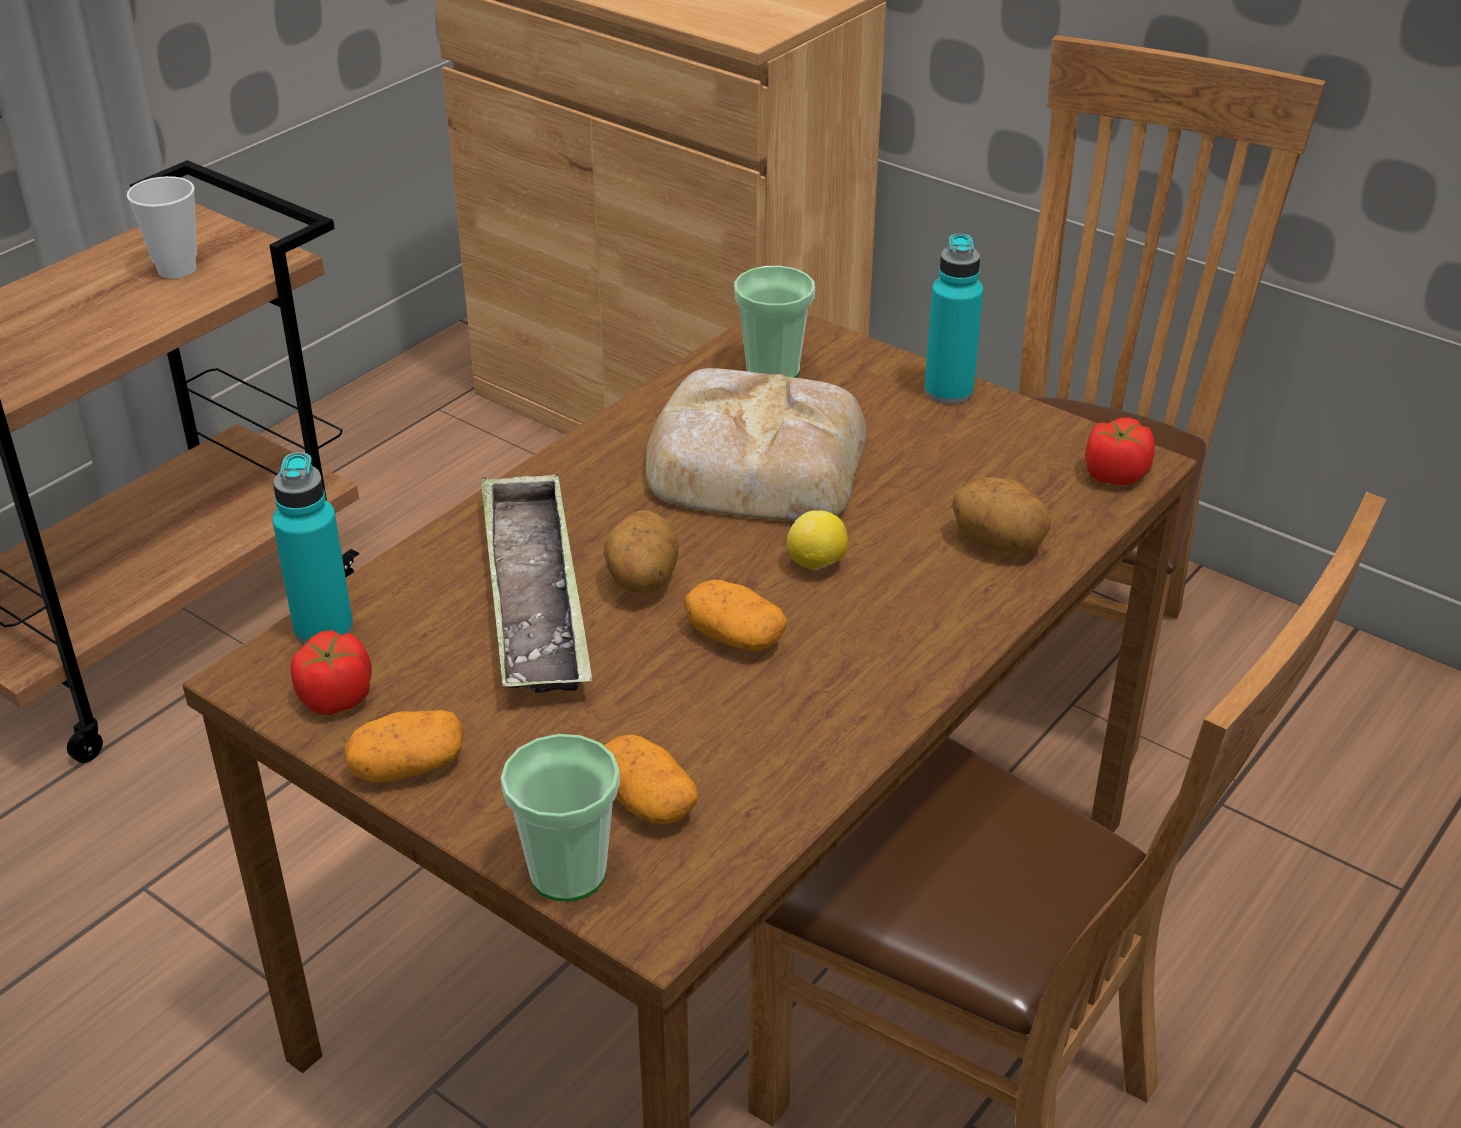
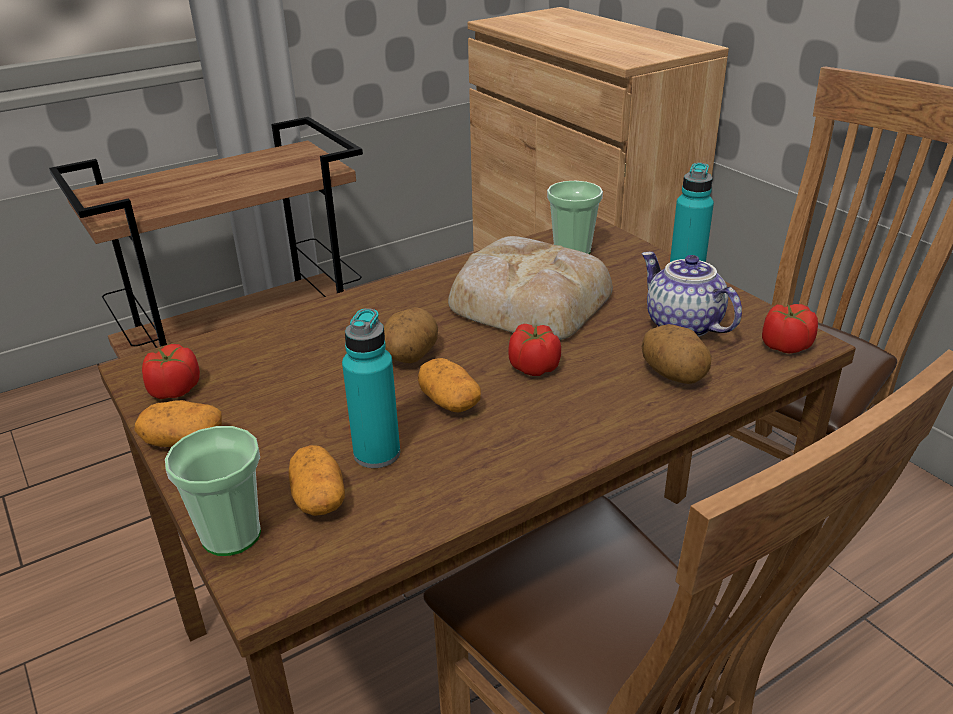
camera: 20 degrees right, 5 degrees down
(177, 269) = (276, 168): cup -> none
(323, 629) = (199, 350): turquoise bottle -> turquoise bottle (377, 453)
(535, 595) = (337, 353): tray -> none
(817, 565) = (534, 367): lemon -> tomato
(976, 467) = (681, 326): none -> teapot

